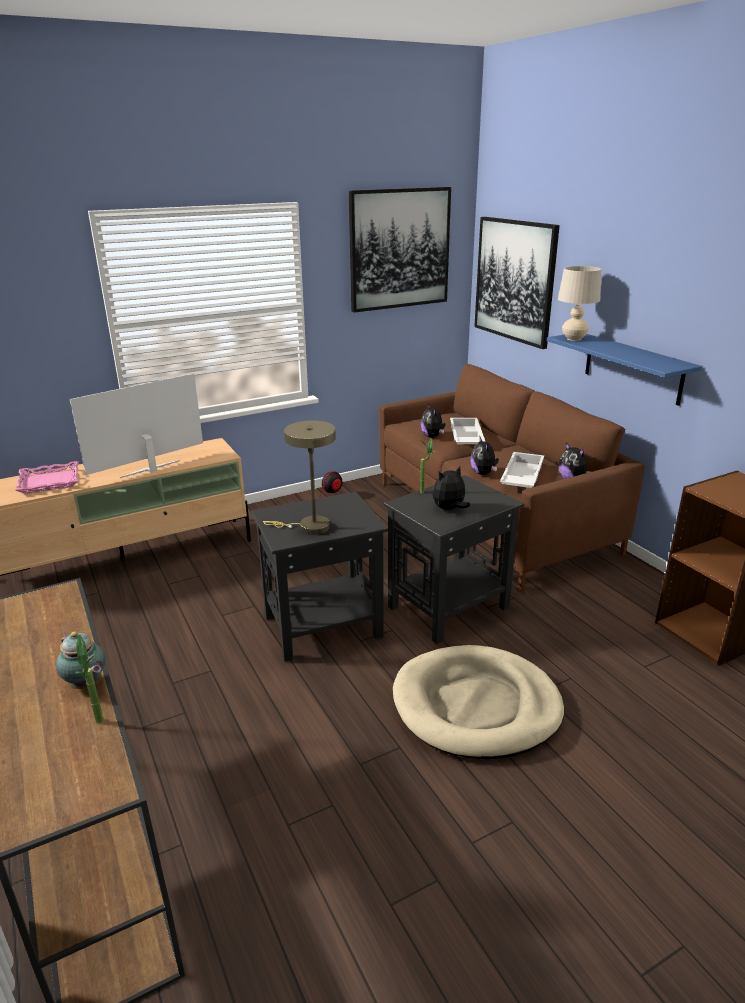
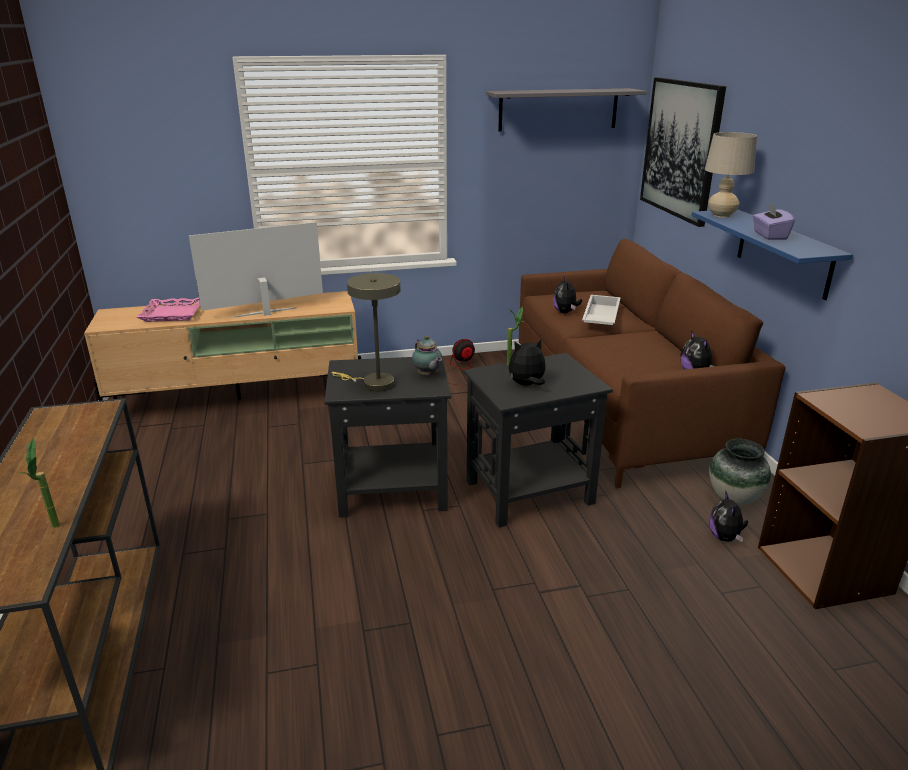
camera: 15 degrees right, 0 degrees up
(87, 685) = (66, 492): teapot -> teapot (428, 375)
(399, 249) = (558, 109): picture -> grey shelf
(476, 706) = (509, 598): beige dog bed -> none
(483, 473) = (598, 355): plush toy -> plush toy (725, 537)
(521, 477) = (637, 363): white tray -> none
(618, 583) = (734, 498): none -> vase
(627, 354) = (769, 236): none -> purple tissue box

